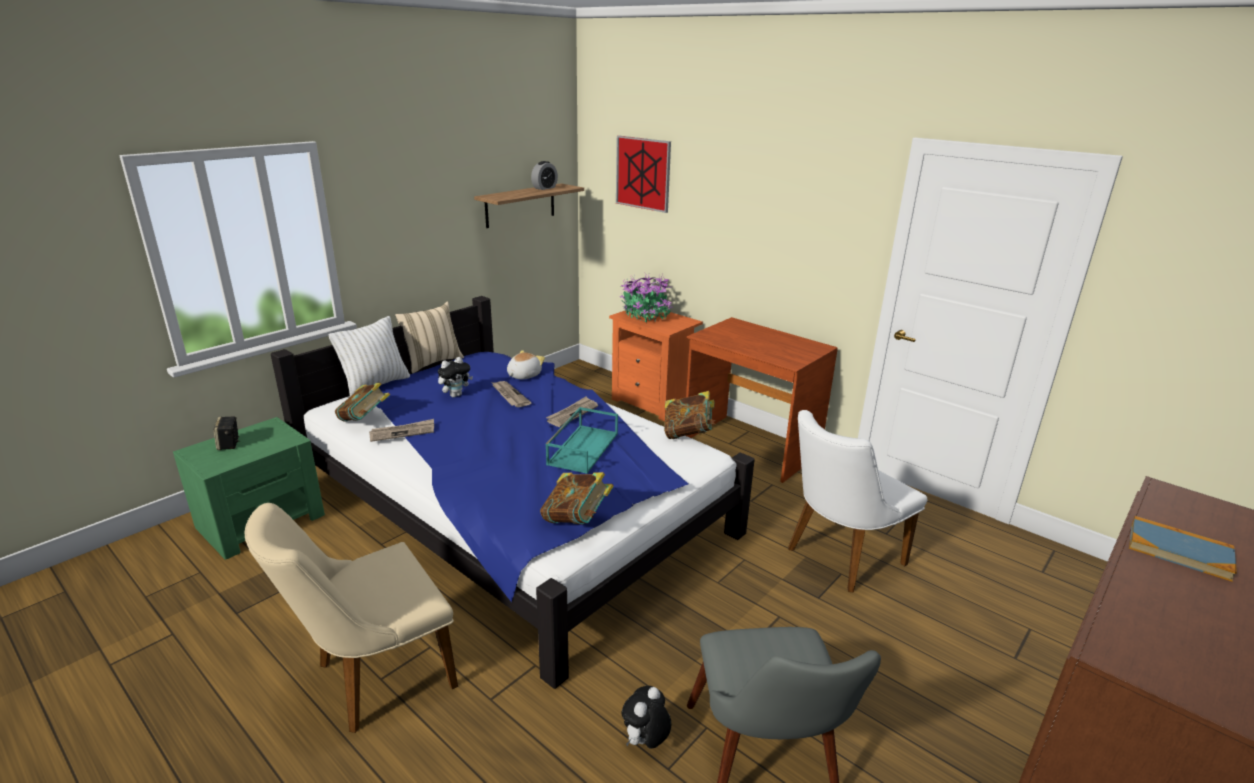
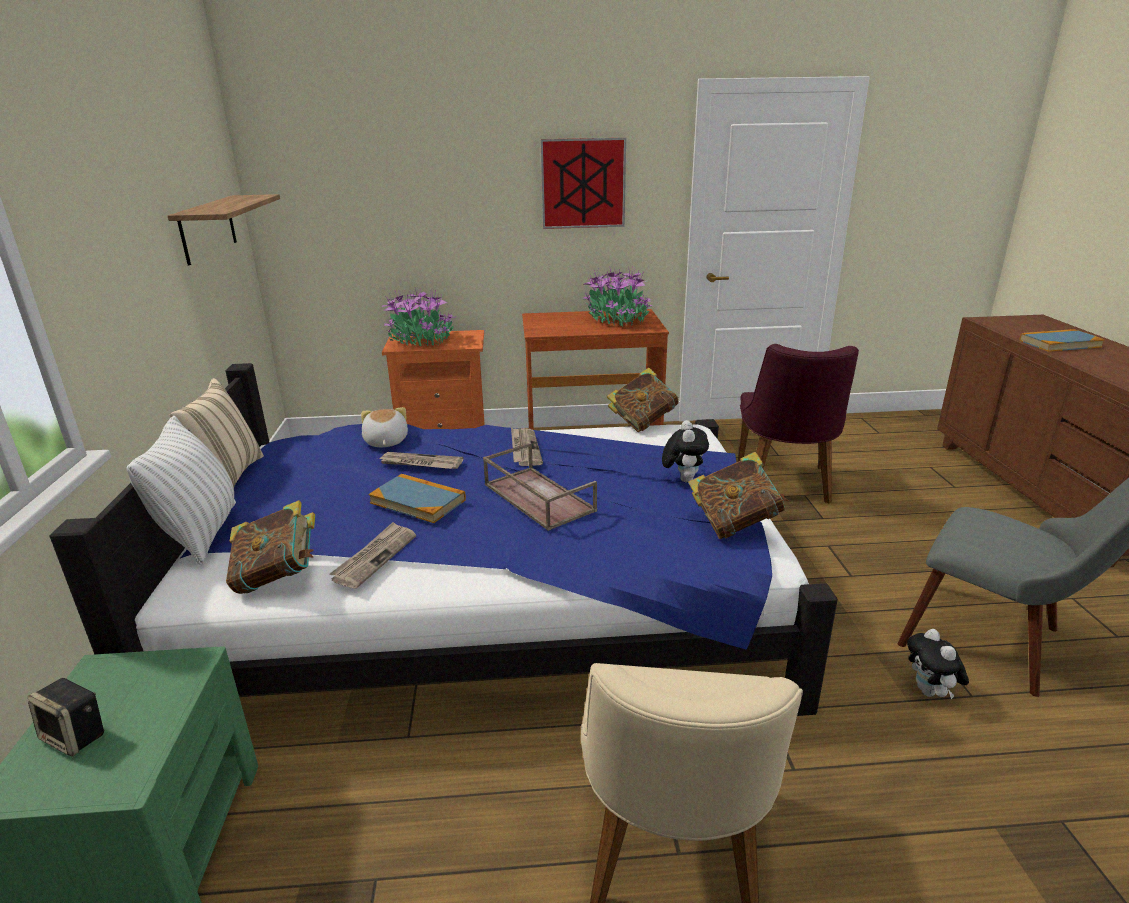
camera: 45 degrees left, 0 degrees up
(456, 395) = (349, 492): plush toy -> plush toy (683, 479)
(467, 415) = (418, 501): none -> book
(517, 443) = (537, 497): none -> brown tray
(544, 188) = (233, 199): alarm clock -> none
(582, 448) = (603, 470): turquoise tray -> none
(643, 173) = (360, 164): picture -> picture (583, 183)
(783, 346) = (617, 320): none -> potted plant
(837, 558) = (785, 487): white chair -> purple chair

